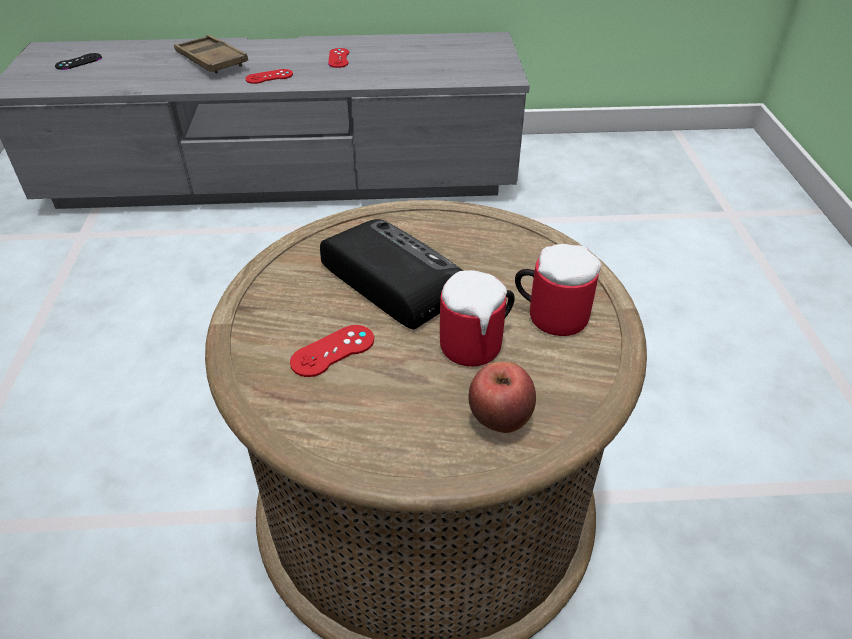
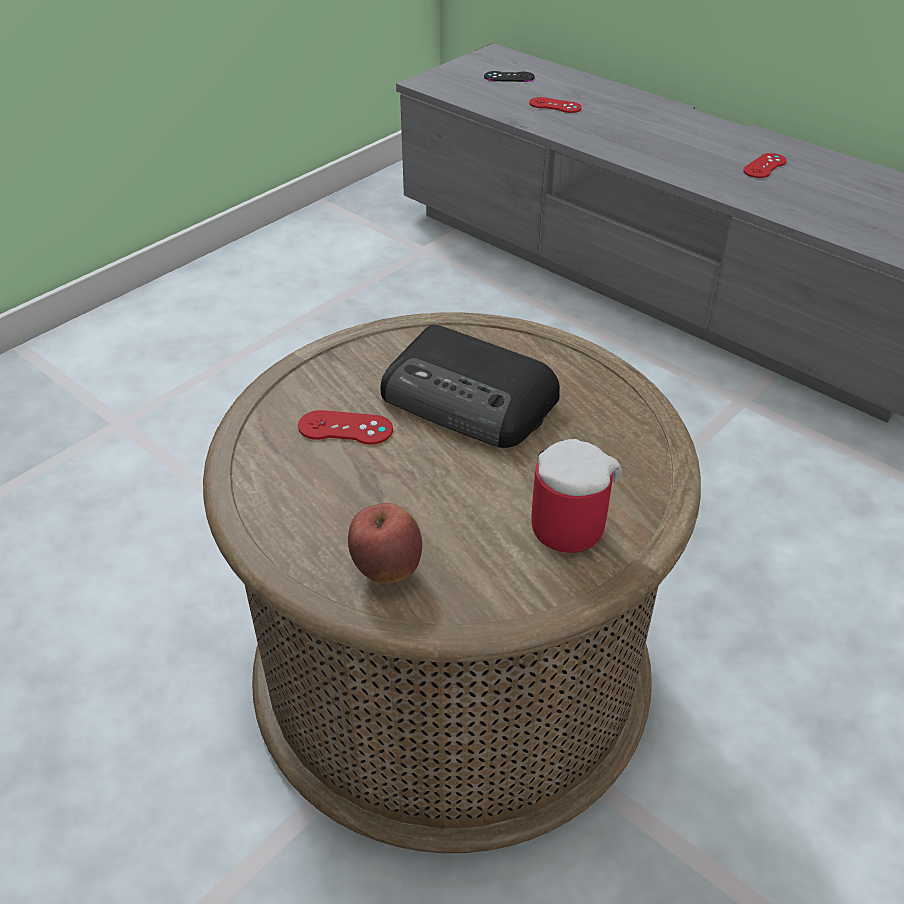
camera: 45 degrees right, 0 degrees up
(211, 61) = (628, 119): brown tray -> none
(269, 77) = (663, 158): red game controller -> red game controller (555, 105)
(391, 278) = (470, 399): radio -> radio turned 120 degrees clockwise
(479, 344) = (462, 501): mug -> none

